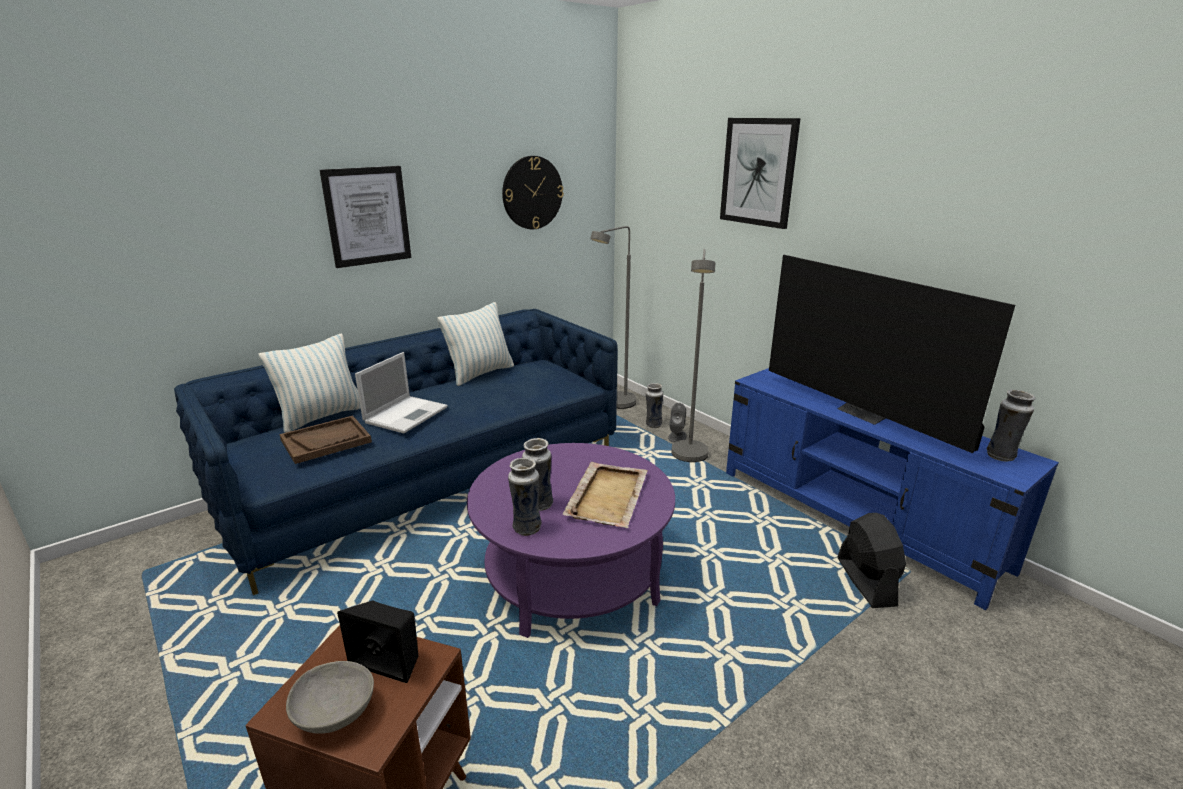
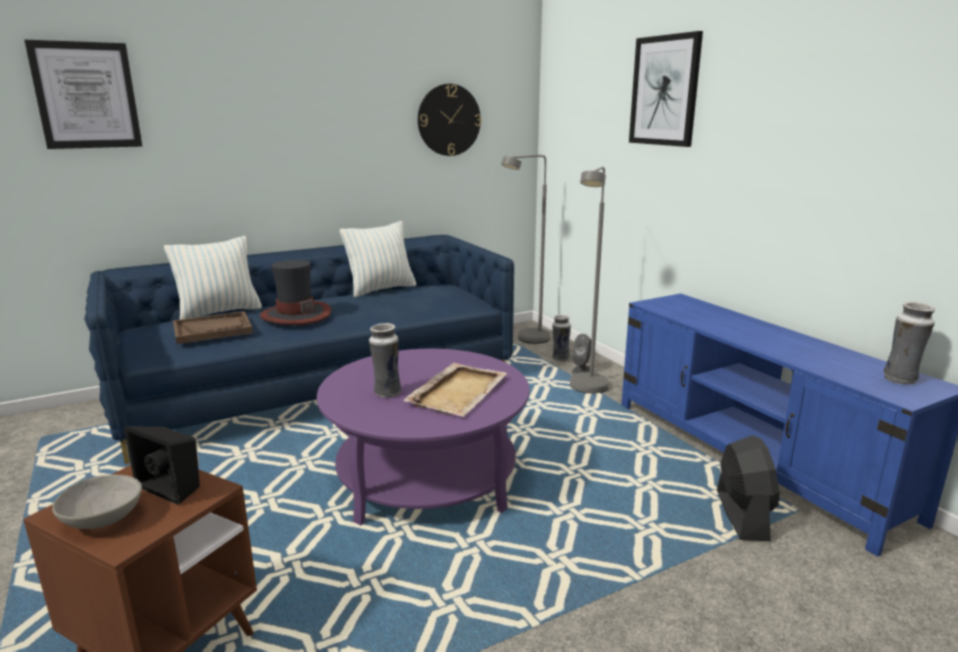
camera: 10 degrees right, 5 degrees down
(367, 216) = (282, 131): picture -> picture (86, 95)
(407, 414) = (295, 315): laptop -> hat
(526, 528) = (365, 409): vase -> none
(864, 413) = (758, 335): television -> none

